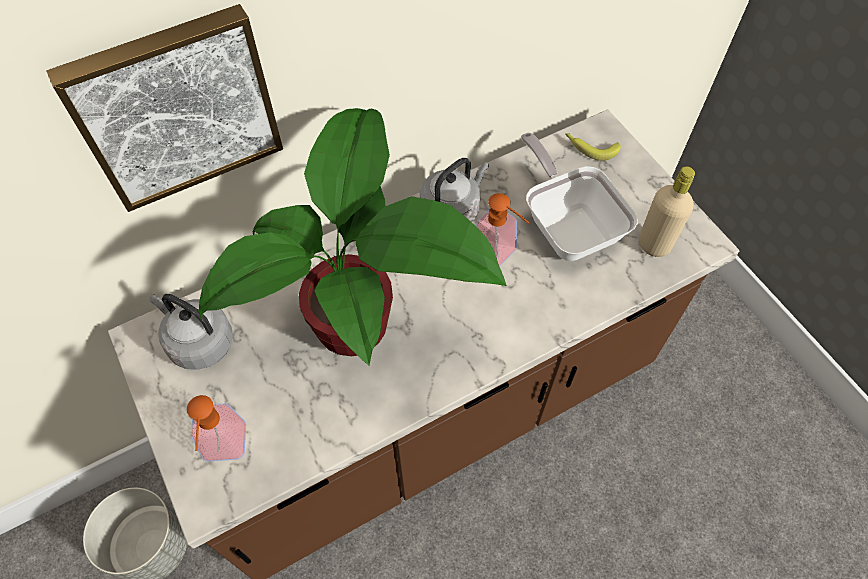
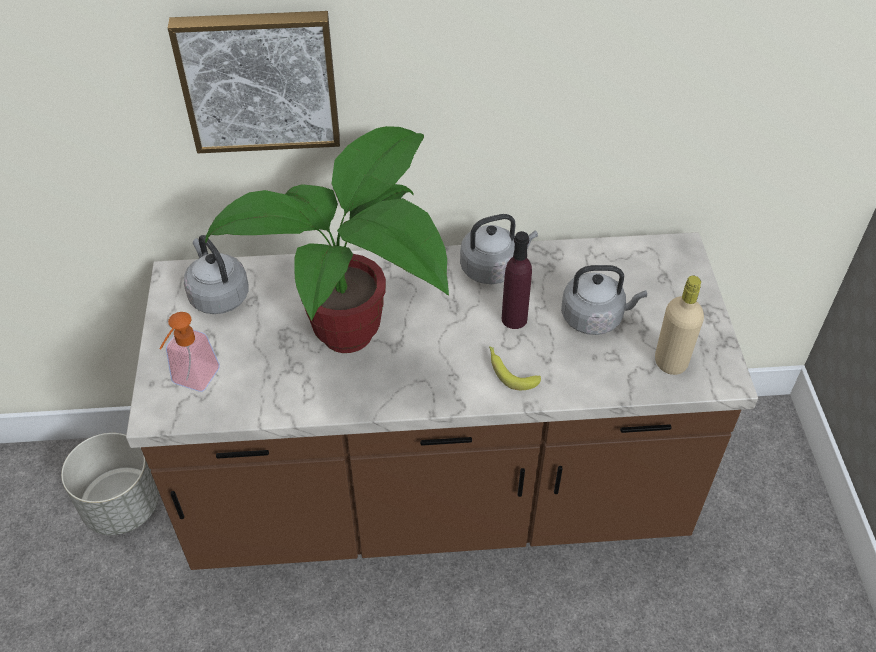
camera: 25 degrees right, 10 degrees down
(499, 255) = (514, 319): soap dispenser -> purple bottle
(568, 226) = (595, 317): frying pan -> grey kettle
(590, 147) = (658, 259): banana -> banana (509, 371)

